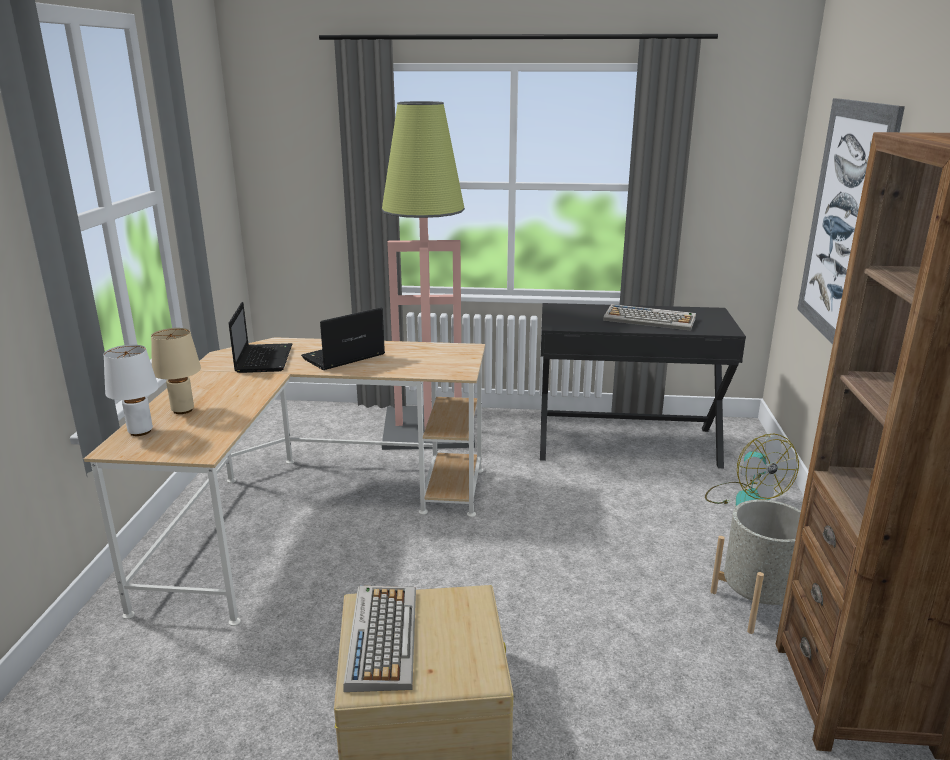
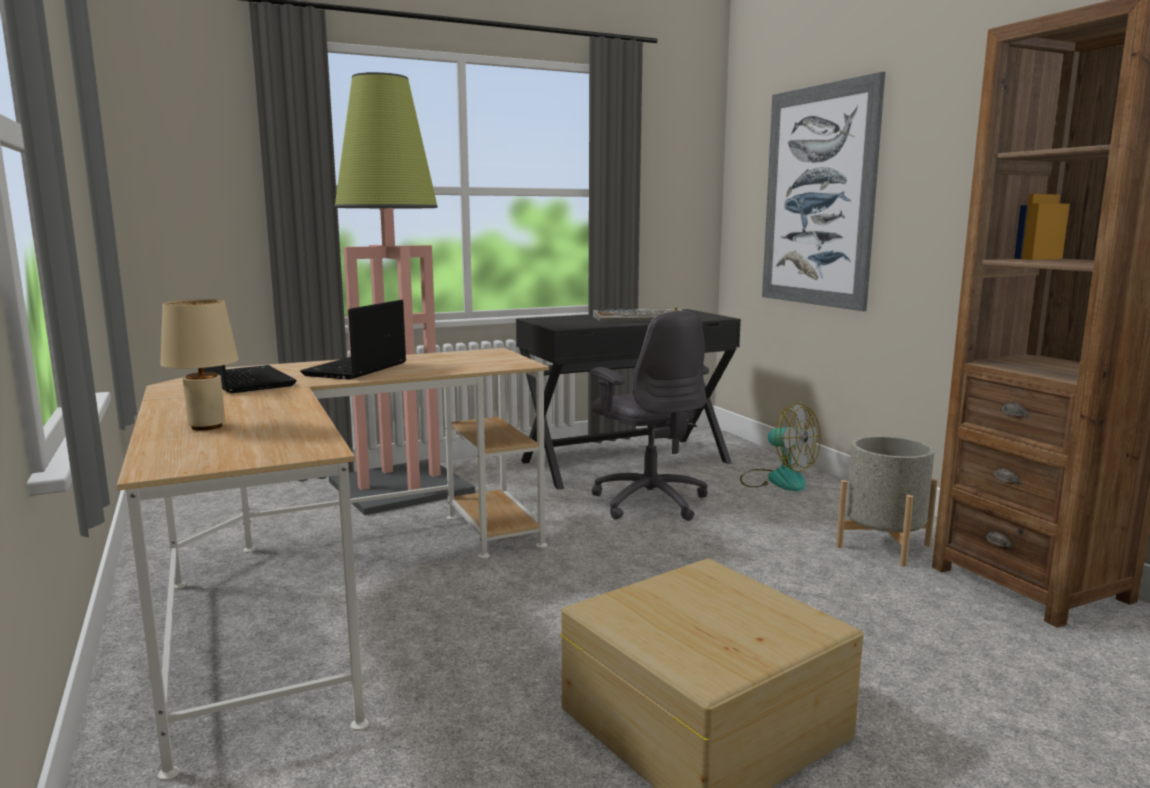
camera: 30 degrees left, 10 degrees down
(140, 432) = (173, 450): white table lamp -> none
(381, 637) = (664, 628): keyboard -> none
(600, 493) = (649, 501): none -> grey office chair

